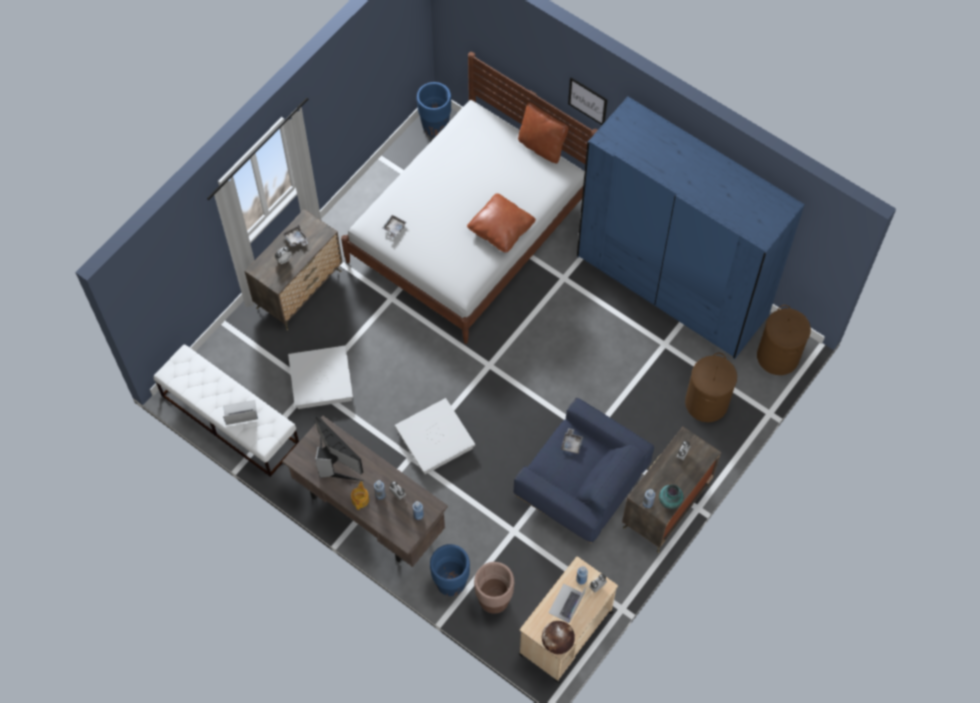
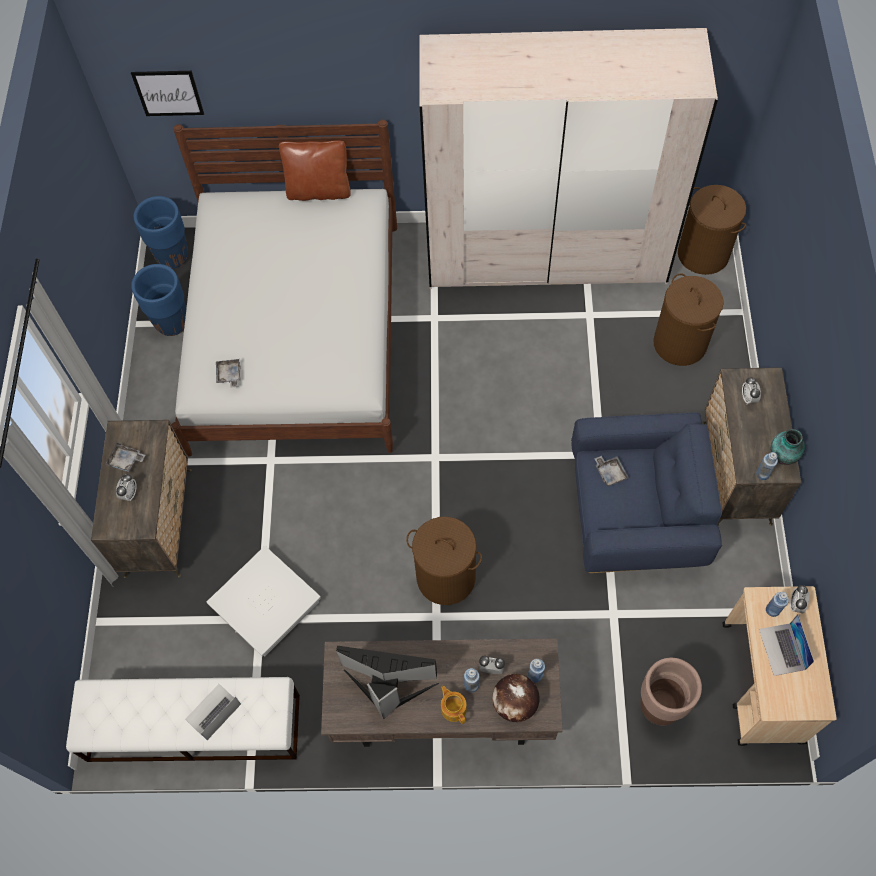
camera: 35 degrees left, 0 degrees up
(435, 439) = (445, 577): white storage box -> brown laundry basket
(450, 583) = (599, 723): blue planter -> blue planter (171, 323)
(501, 228) = (348, 298): brown pillow -> none
(557, 642) = (814, 702): globe -> globe (515, 704)
(587, 101) = (359, 87): picture -> picture (168, 93)
(672, 286) = (546, 255): blue wardrobe -> beige wardrobe

